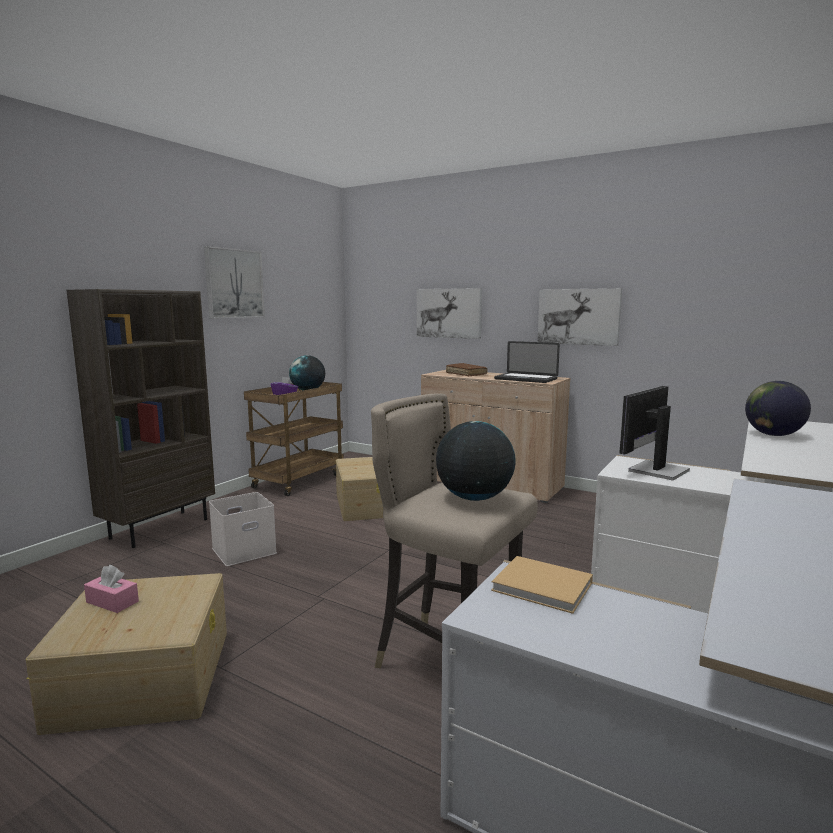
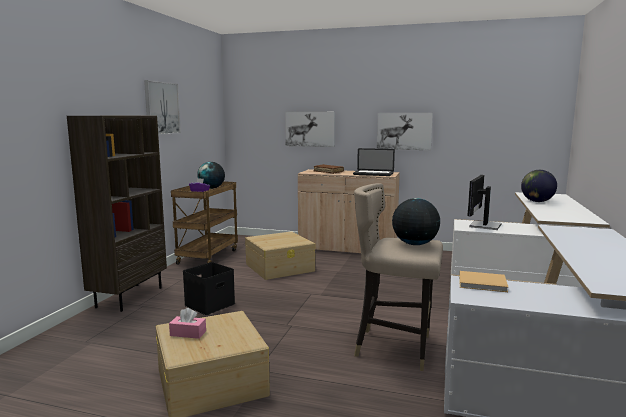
camera: 15 degrees left, 0 degrees up
(245, 550) = (210, 304): white storage box -> black storage box

